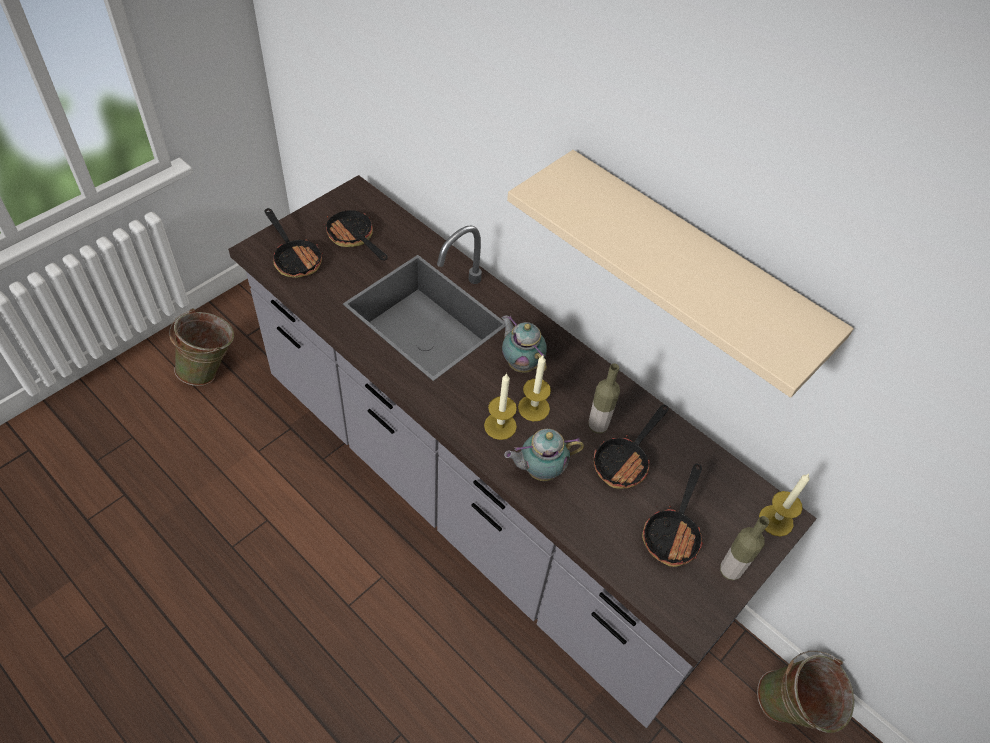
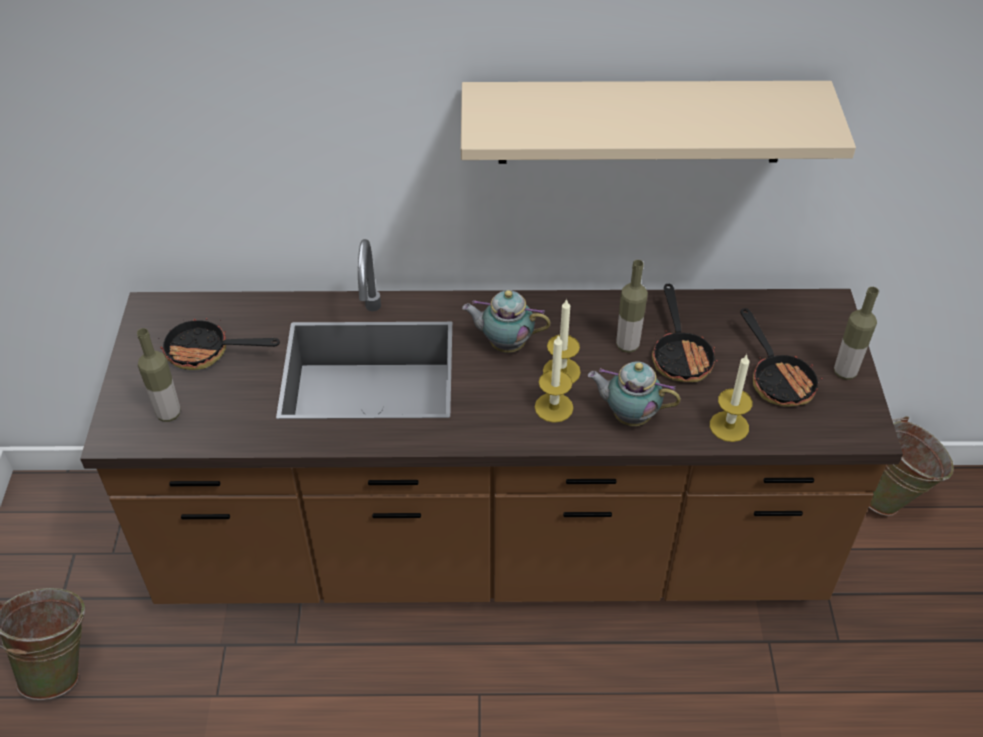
camera: 40 degrees left, 5 degrees down
(295, 258) = (169, 413): frying pan -> bottle
(482, 501) = (491, 550): grey counter -> brown counter
(539, 470) = (628, 416): teapot -> teapot turned 75 degrees clockwise
(776, 520) = (829, 312): candle -> candle (729, 426)

